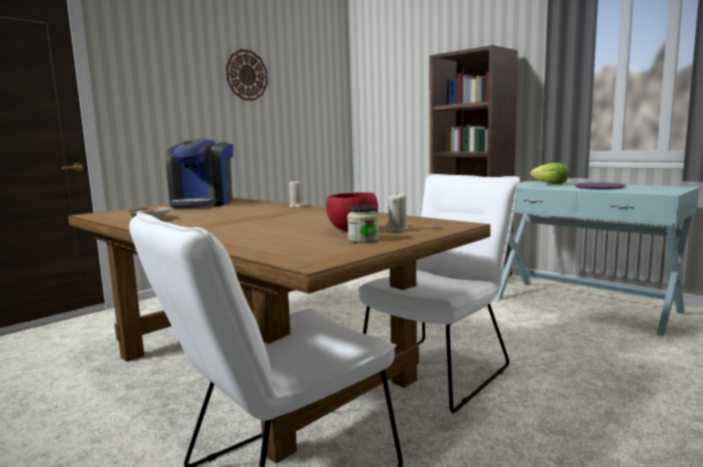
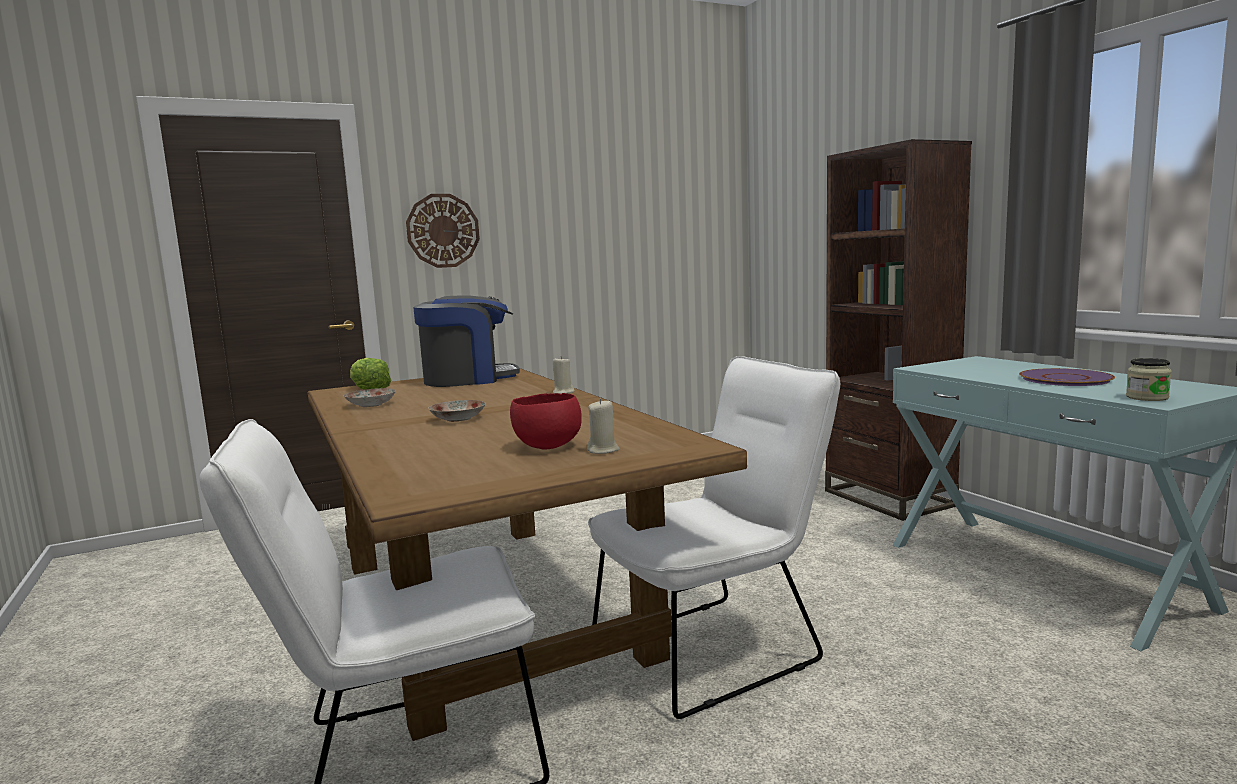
camera: 20 degrees right, 0 degrees up
(203, 203) = (468, 379): coffee machine -> coffee machine turned 135 degrees counterclockwise
(246, 75) = (578, 194): wall clock -> wall clock (443, 230)
(246, 222) = (457, 419): none -> plate
(363, 239) = (531, 465): jar -> jar (1147, 397)
(550, 184) = (996, 367): lettuce -> lettuce (369, 389)

